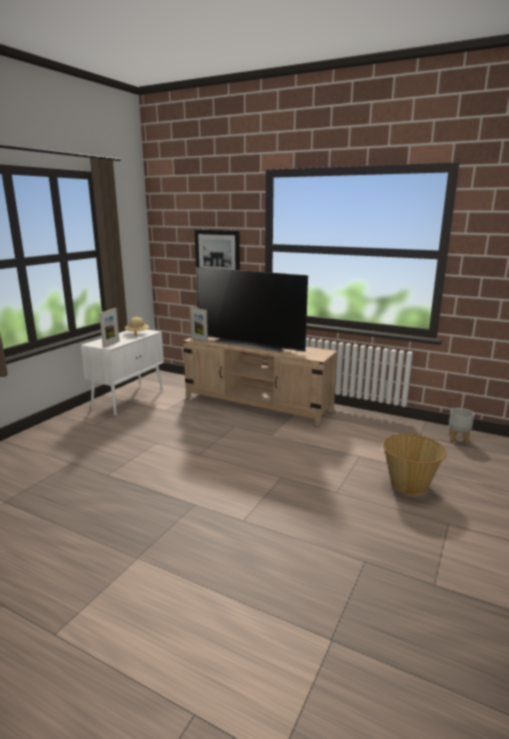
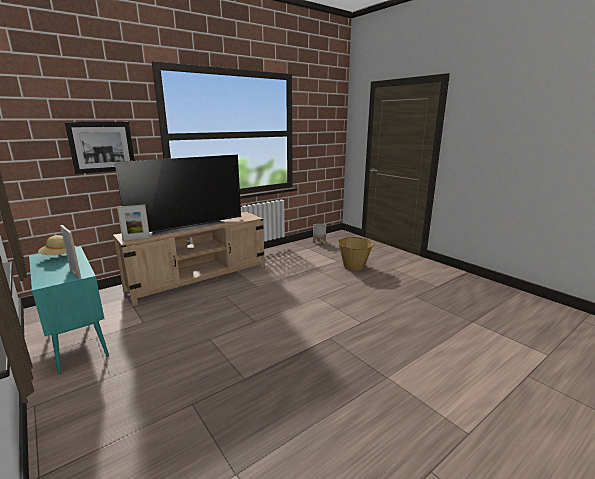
camera: 65 degrees left, 0 degrees up
(129, 399) = (77, 340): white cabinet -> turquoise cabinet

